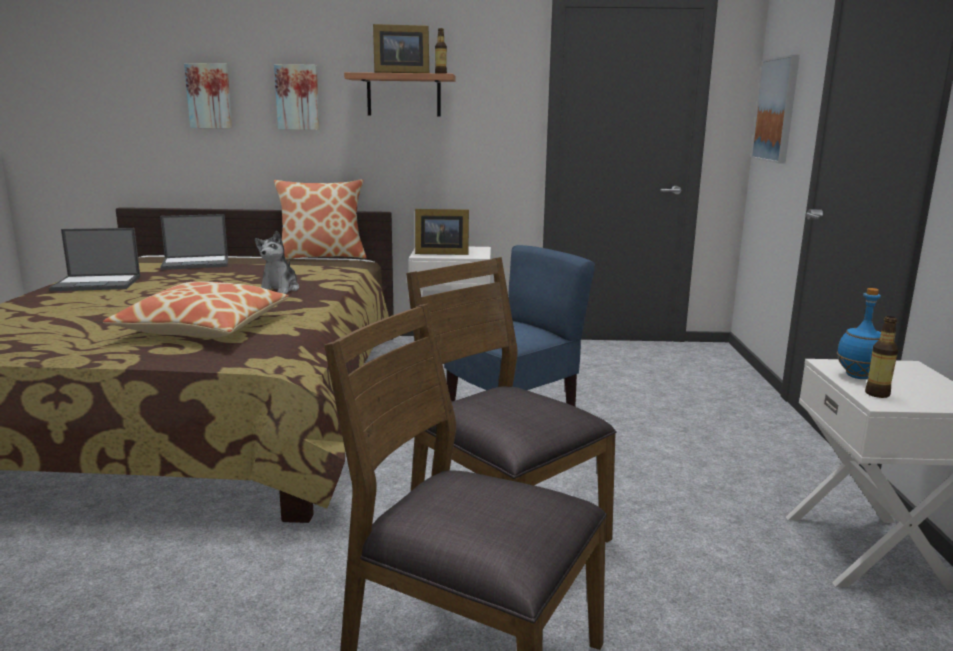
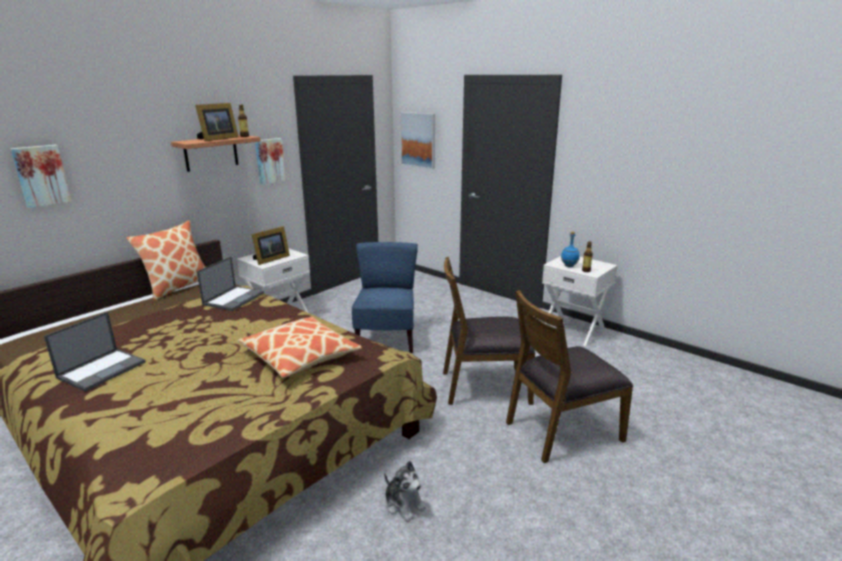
camera: 50 degrees left, 5 degrees up
(196, 263) = (117, 324): laptop -> laptop (234, 298)
(279, 289) = (254, 318): plush toy -> plush toy (404, 504)
(298, 97) = (128, 165): picture -> picture (269, 160)

